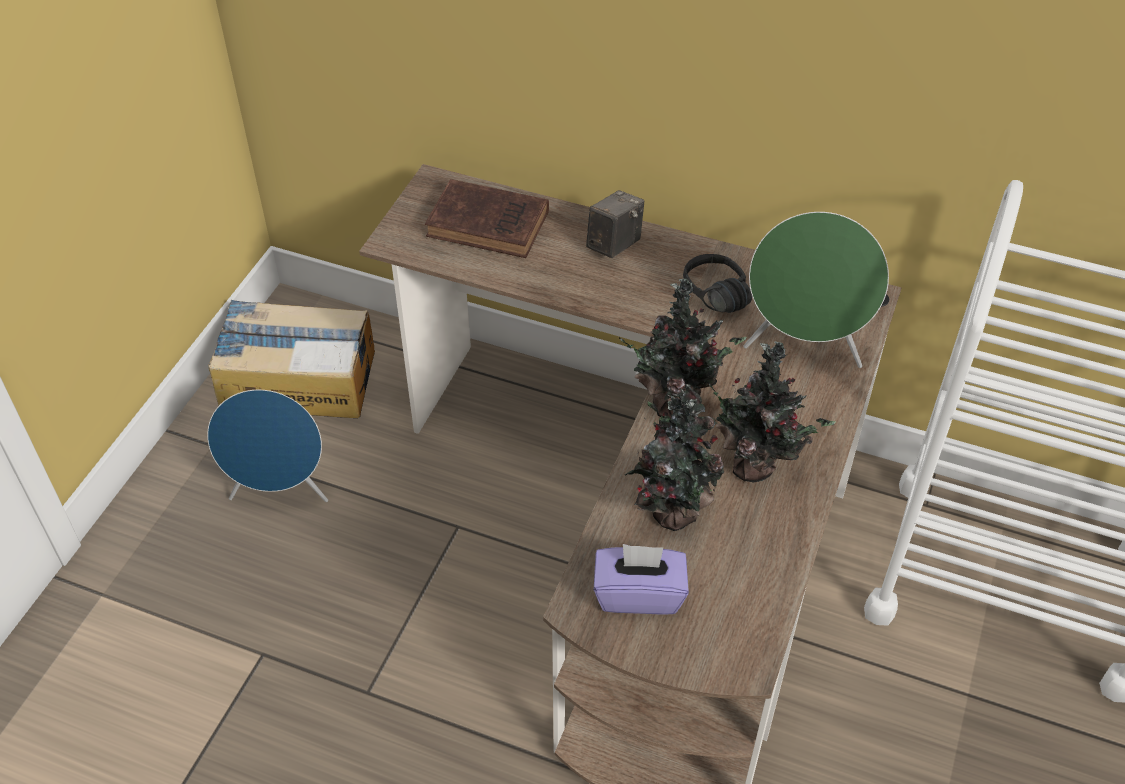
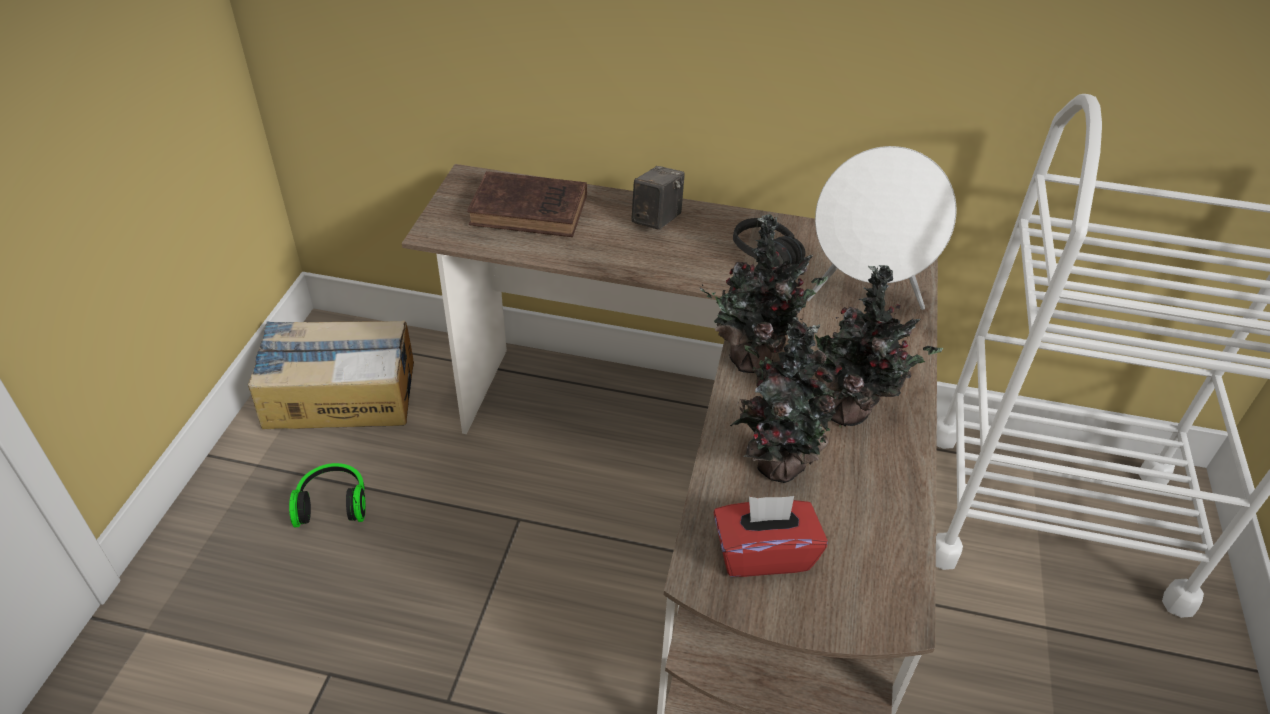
camera: 10 degrees left, 5 degrees down
(281, 491) = (333, 503): blue speaker -> headphones
(639, 594) = (763, 553): purple tissue box -> red tissue box
(804, 348) = (864, 296): green speaker -> white speaker

